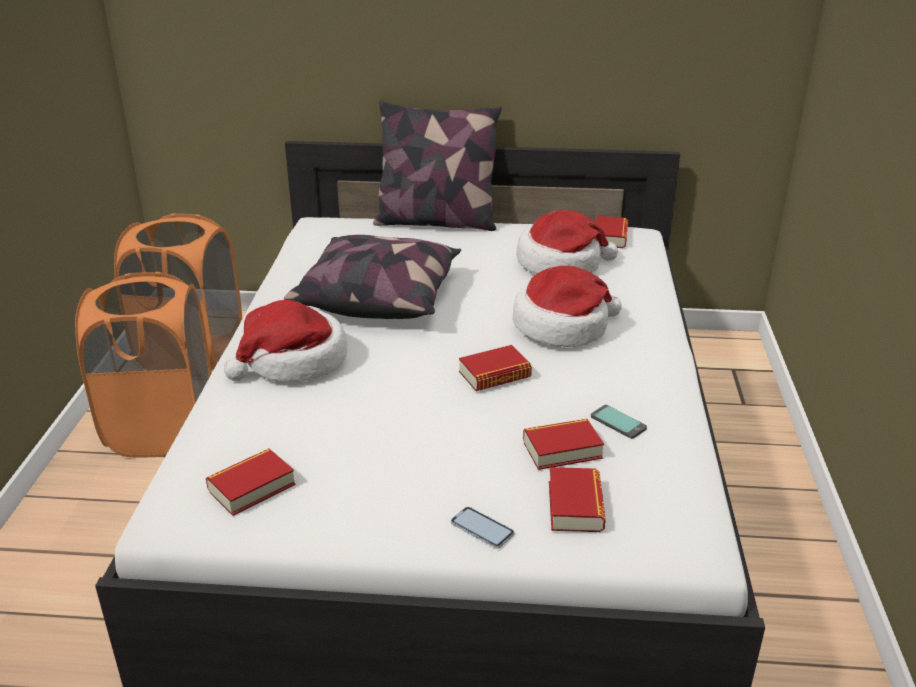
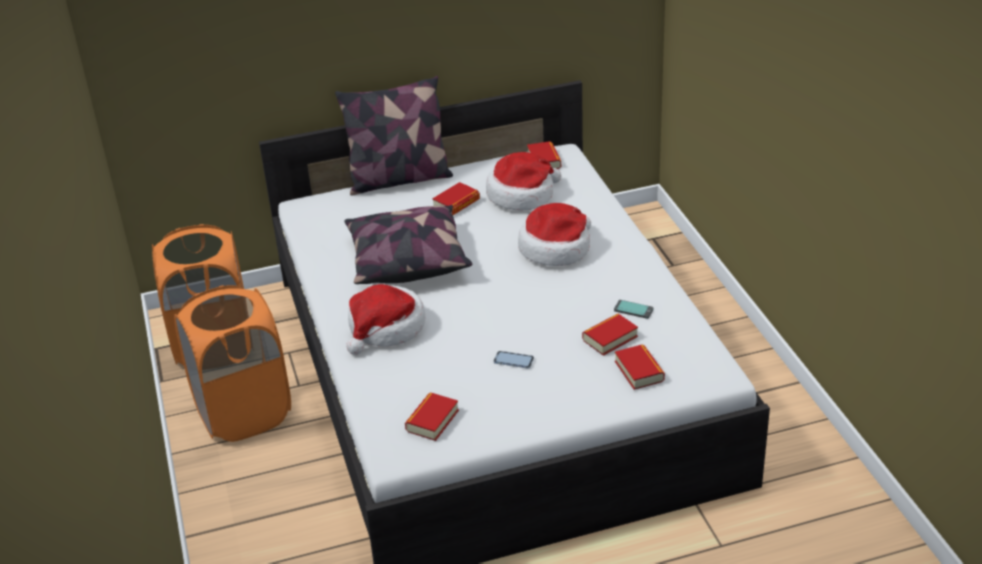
camera: 20 degrees left, 5 degrees up
(482, 529) = (592, 401): phone -> phone (513, 360)
(494, 375) = (534, 299): book -> book (456, 203)

